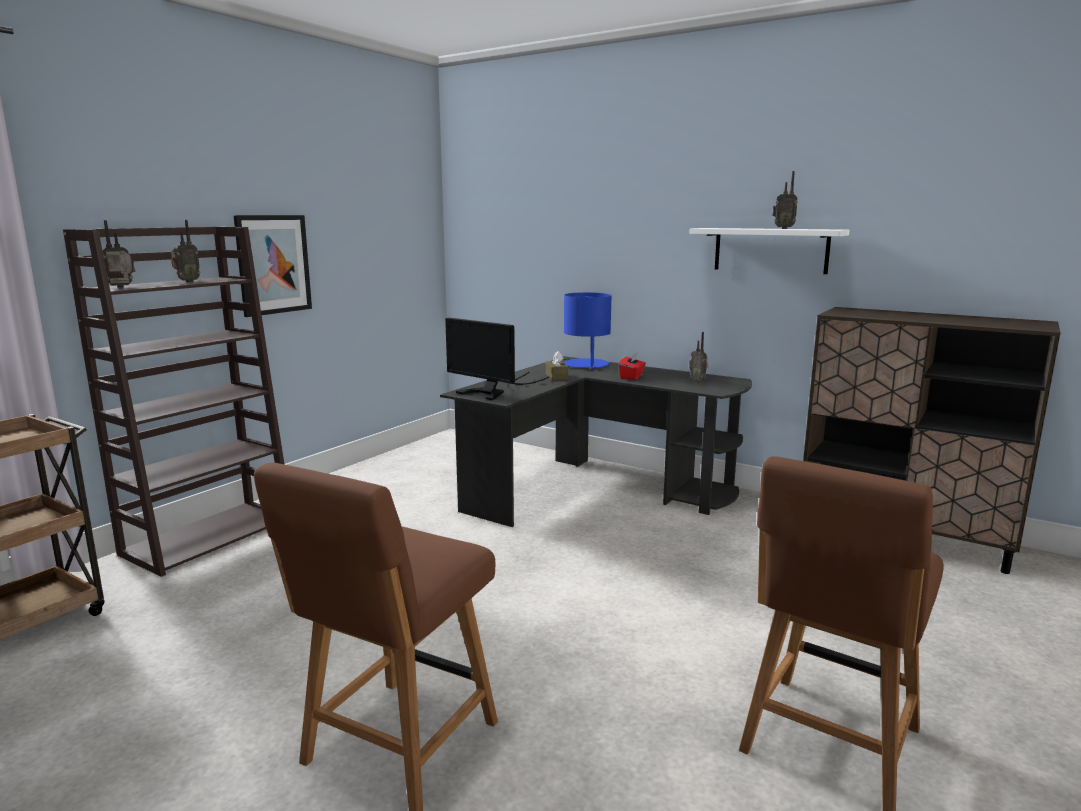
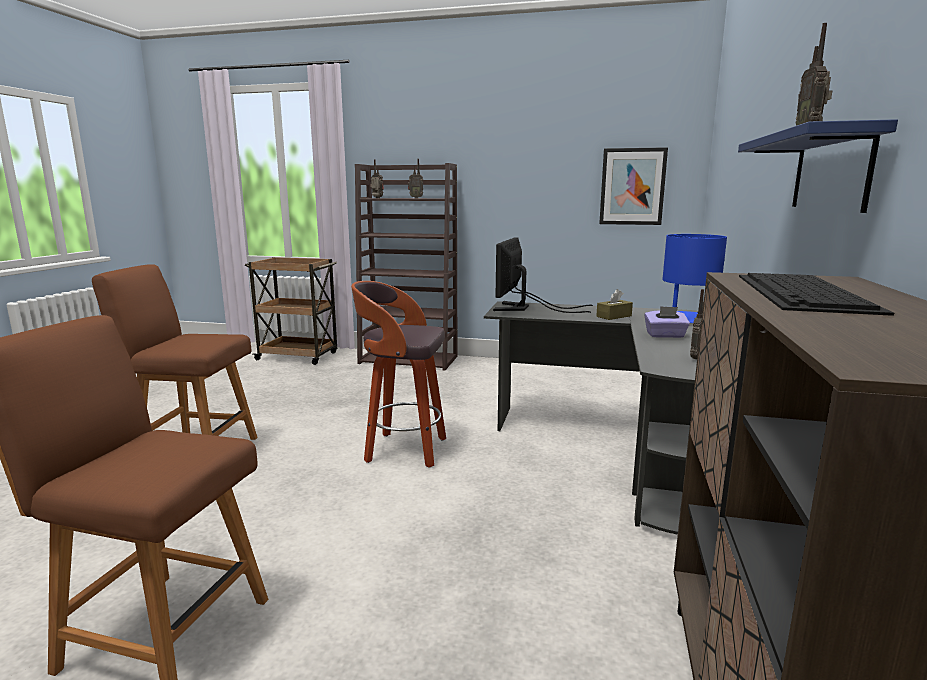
camera: 70 degrees right, 0 degrees up
(273, 264) = (501, 193): picture -> picture (632, 186)
(520, 580) = (404, 450): none -> stool
(632, 377) = (665, 335): red tissue box -> purple tissue box
(770, 250) = (830, 172): white shelf -> blue shelf
(894, 316) = (804, 293): none -> keyboard

